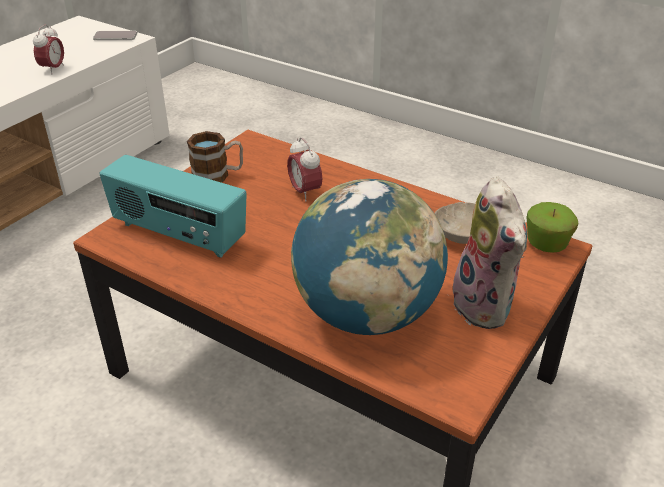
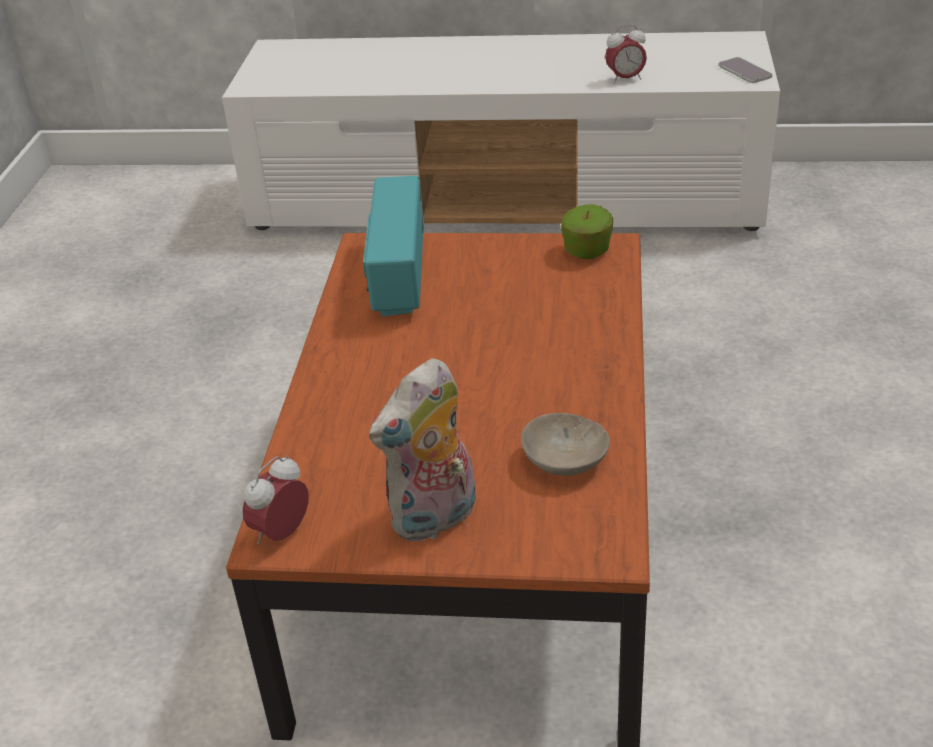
camera: 65 degrees right, 0 degrees up
(218, 175) = (522, 255): mug -> none
(305, 192) = (544, 319): alarm clock -> alarm clock (282, 533)
(366, 314) = (360, 437): globe -> none
(546, 244) = (607, 537): apple -> apple (587, 251)

